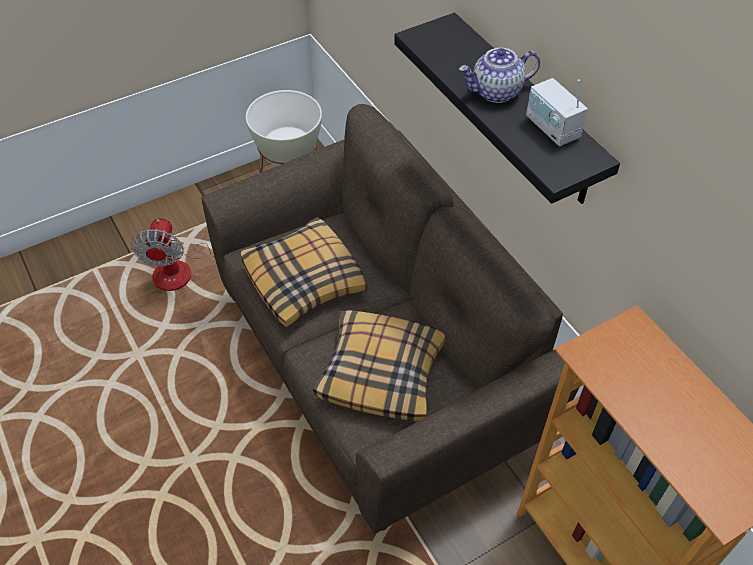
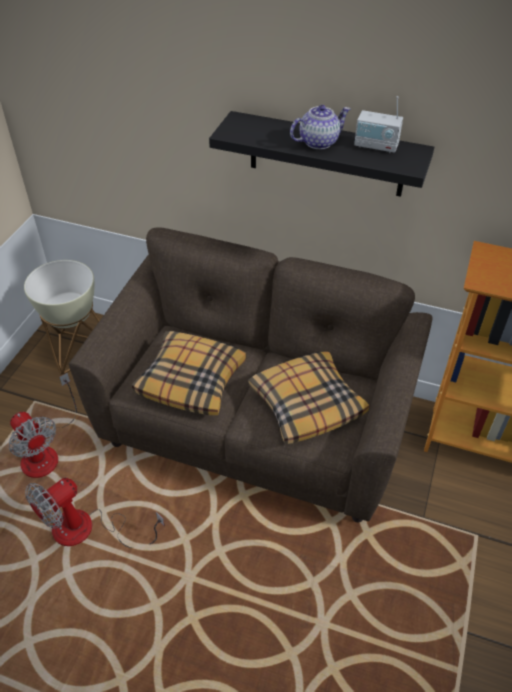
camera: 40 degrees left, 5 degrees down
(154, 360) = (87, 530): none -> fan
(496, 92) = (318, 142): teapot -> teapot turned 150 degrees counterclockwise

